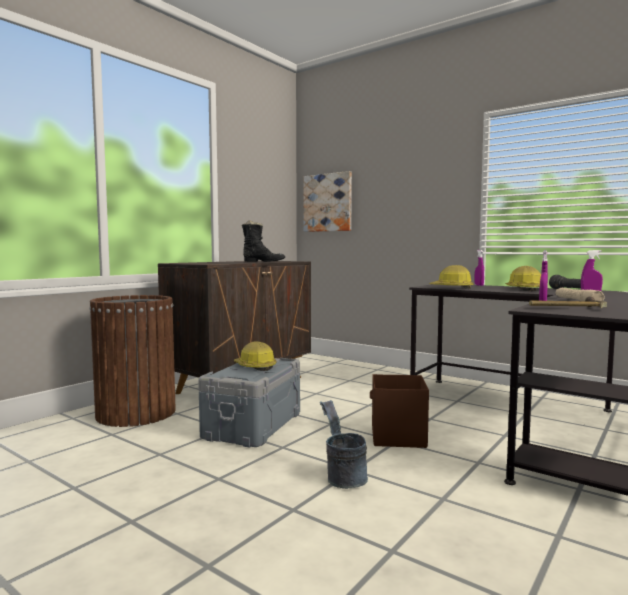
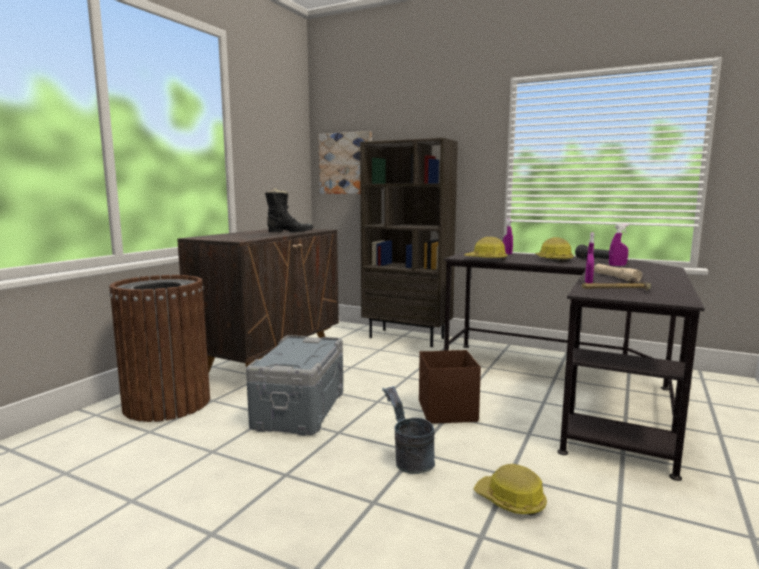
camera: 10 degrees left, 5 degrees up
(254, 367) = (299, 350): hard hat -> hard hat (510, 501)
(381, 371) = (407, 338): none -> brown bookcase

